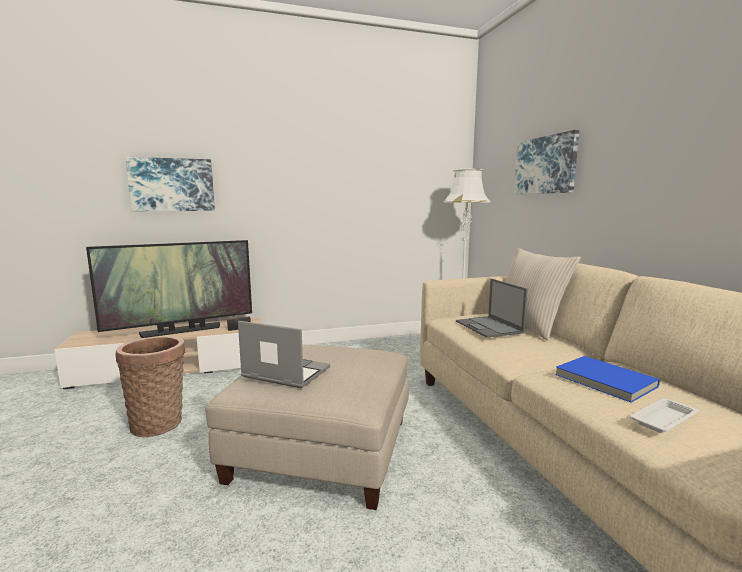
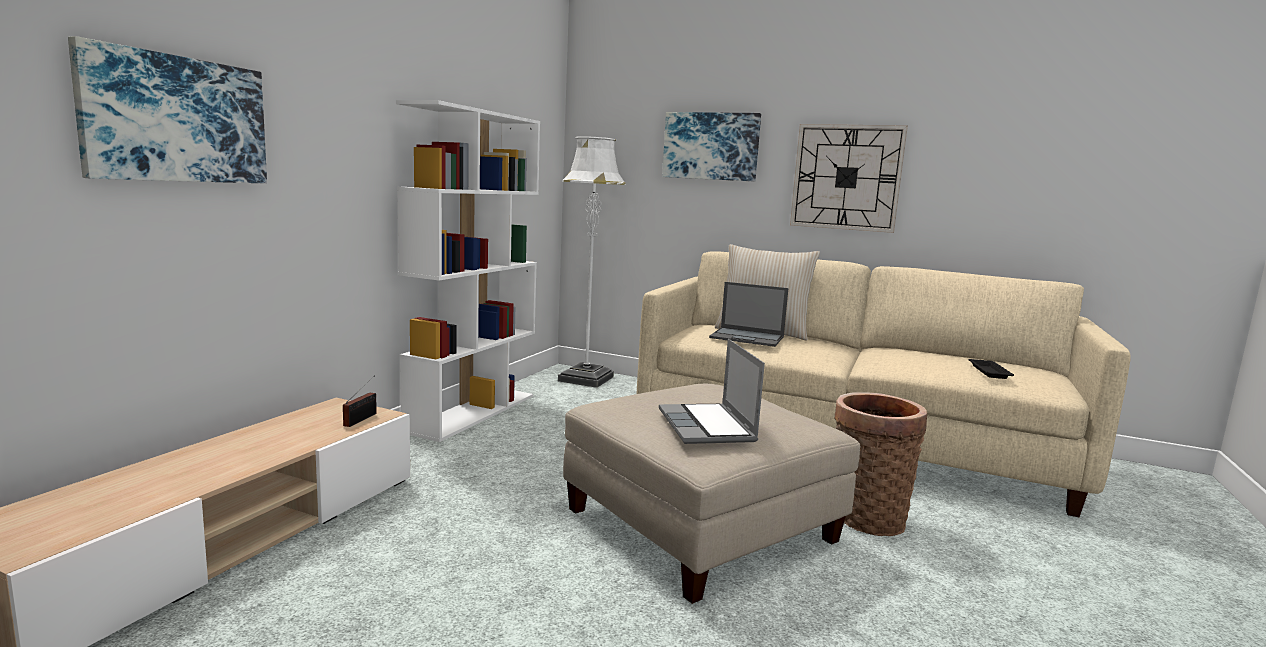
camera: 50 degrees left, 0 degrees up
(159, 422) = (440, 605): basket -> basket (865, 517)
(181, 330) = (248, 450): television -> none
(284, 373) = (708, 426): laptop -> laptop turned 75 degrees counterclockwise
(357, 344) = (472, 412): none -> white bookcase
(604, 381) = (916, 359): blue book -> none
(648, 181) = (846, 177): none -> wall clock
(664, 419) = (988, 371): white tray -> black tray

